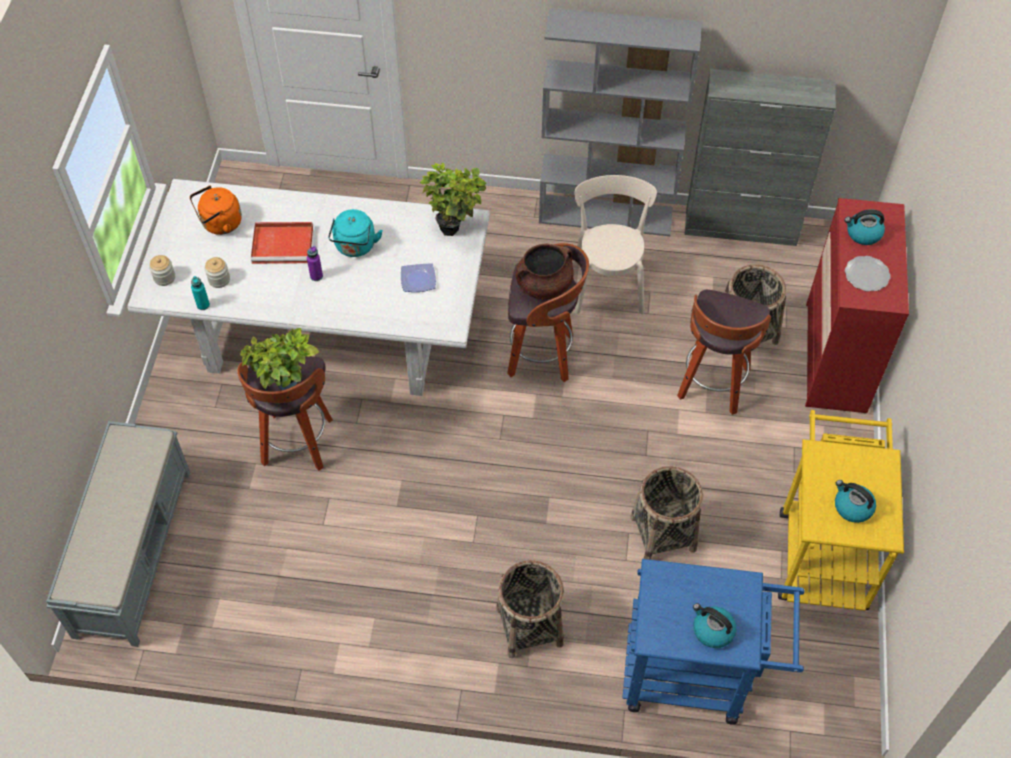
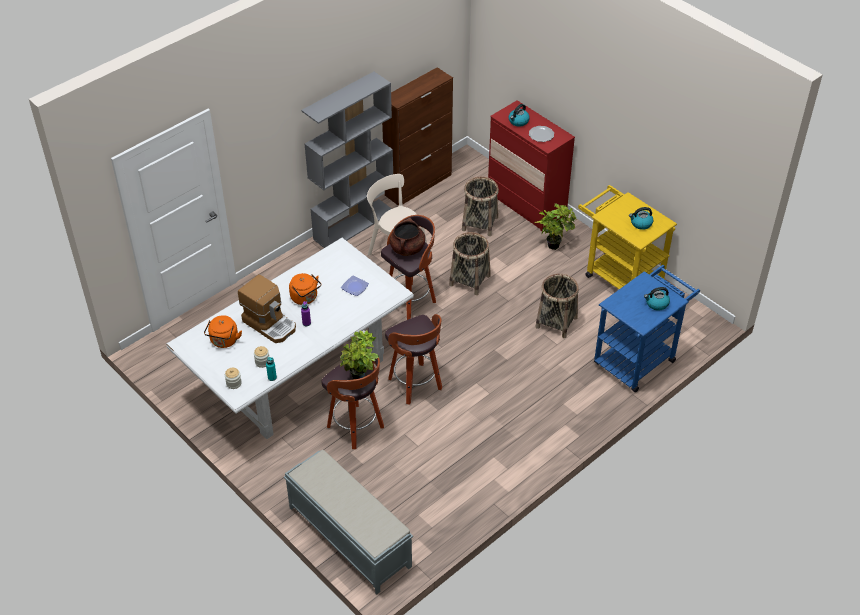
camera: 50 degrees left, 10 degrees down
(284, 244) = (270, 324): red tray -> coffee machine
(355, 247) = (305, 298): turquoise kettle -> orange kettle
(455, 228) = (338, 255): potted plant -> potted plant (554, 244)
(529, 627) = (557, 401): basket -> basket (470, 280)
(713, 385) = (496, 253): stool -> stool (416, 385)
(741, 227) = (418, 185): grey cabinet -> brown cabinet

